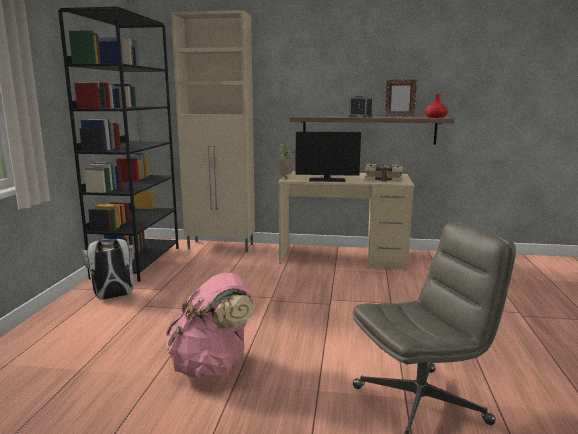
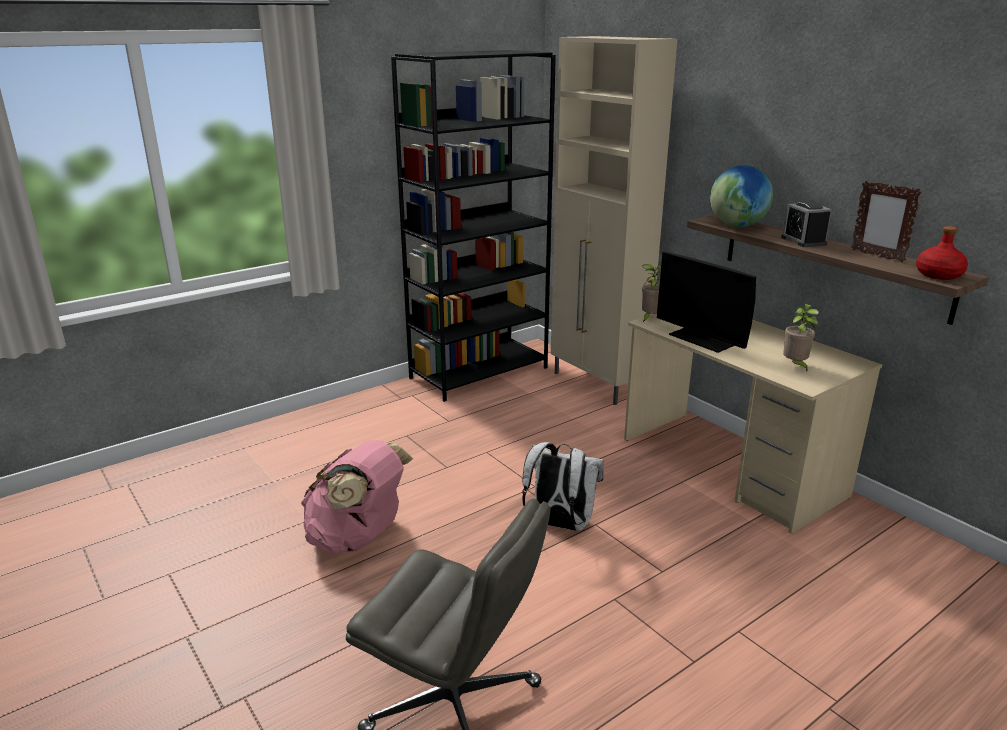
camera: 45 degrees right, 10 degrees up
(113, 297) = (397, 412): white backpack -> white backpack (559, 524)
(318, 116) = (737, 226): none -> globe
(383, 179) = (795, 366): book -> potted plant

